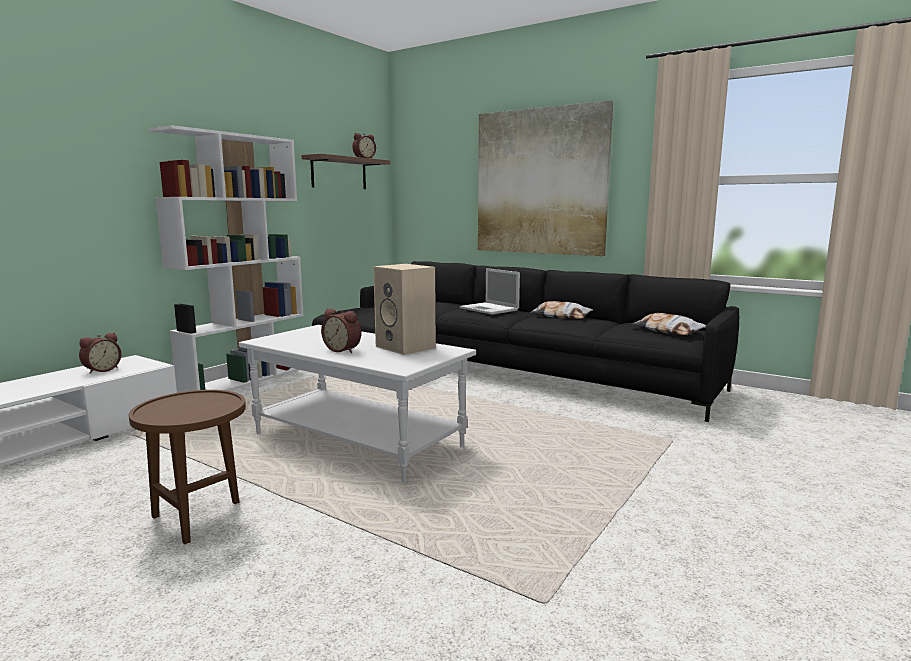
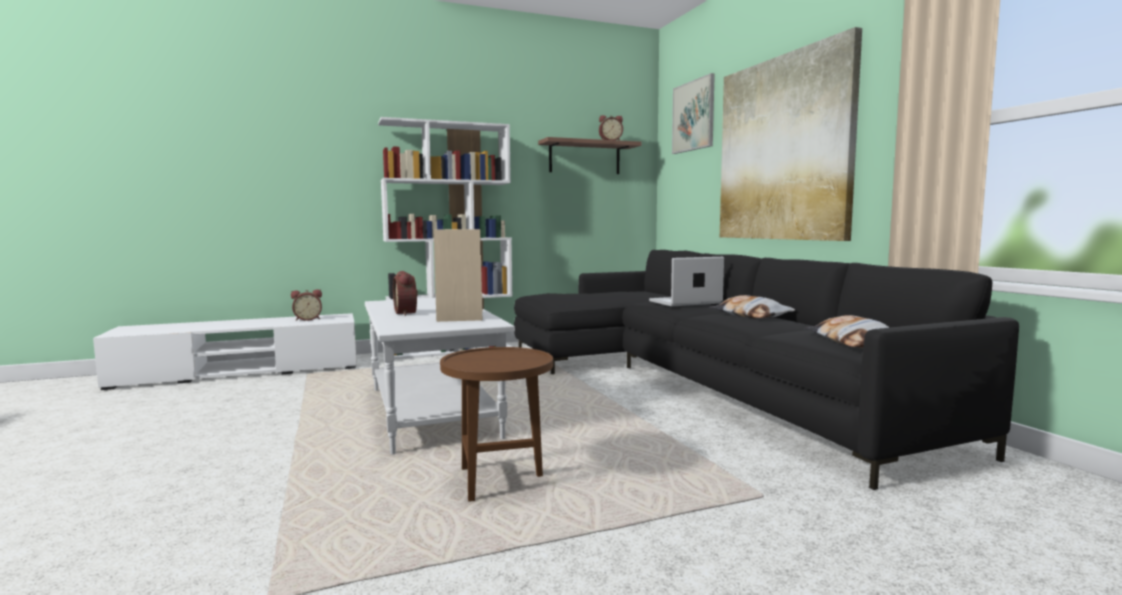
camera: 35 degrees right, 5 degrees down
(200, 517) = (226, 437): brown side table -> brown side table (499, 481)
(438, 141) = (693, 116): none -> picture
(490, 309) = (684, 302): laptop -> laptop turned 75 degrees clockwise

